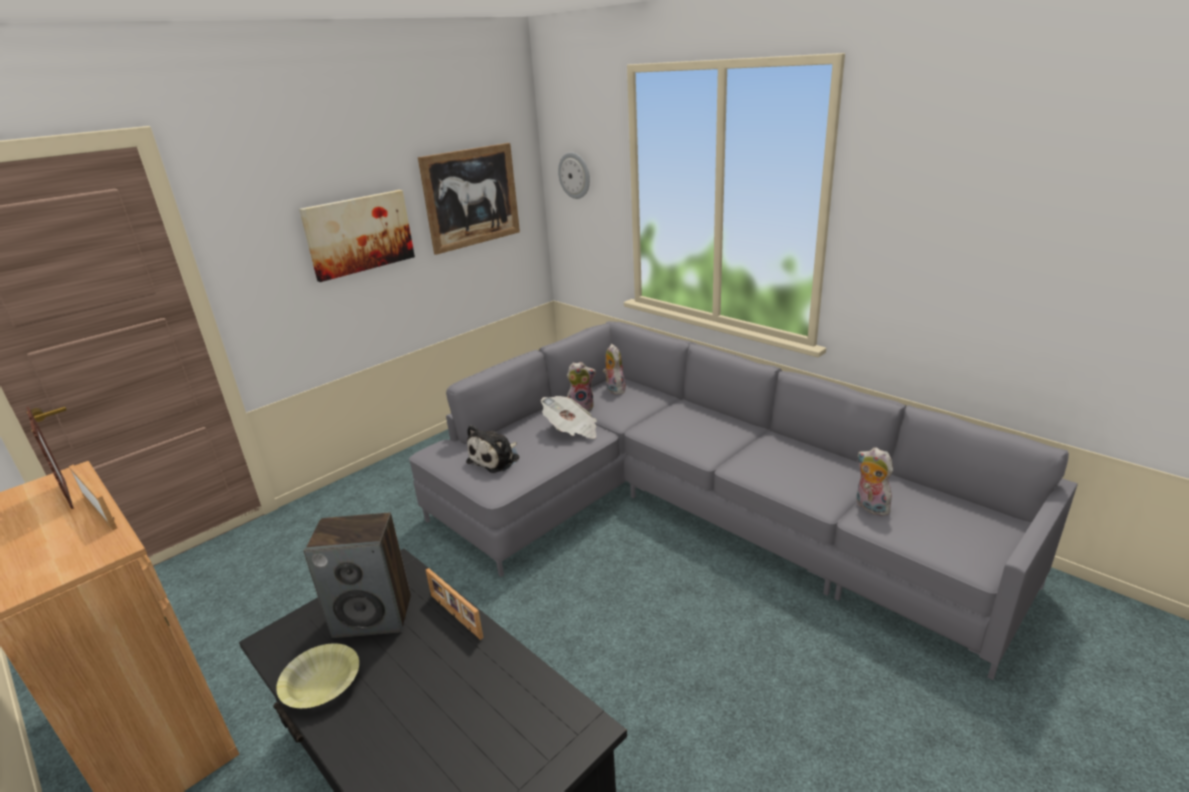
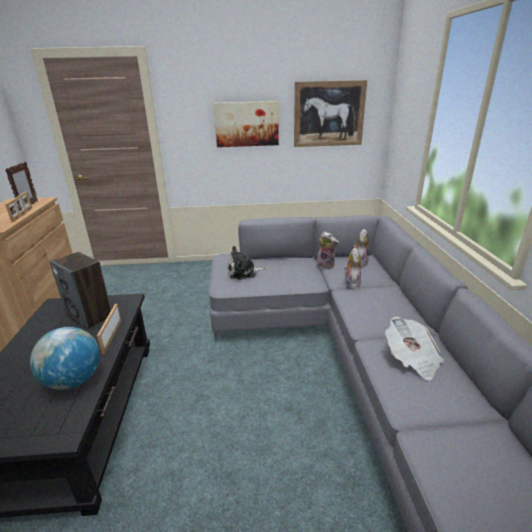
camera: 40 degrees right, 0 degrees up
(322, 684) = (36, 332): yellow bowl -> none
(497, 685) = (73, 380): none -> globe
(572, 430) = (302, 275): newspaper -> newspaper (412, 359)
(575, 175) = (405, 107): wall clock -> none
(869, 507) = (442, 436): plush toy -> plush toy (351, 284)

